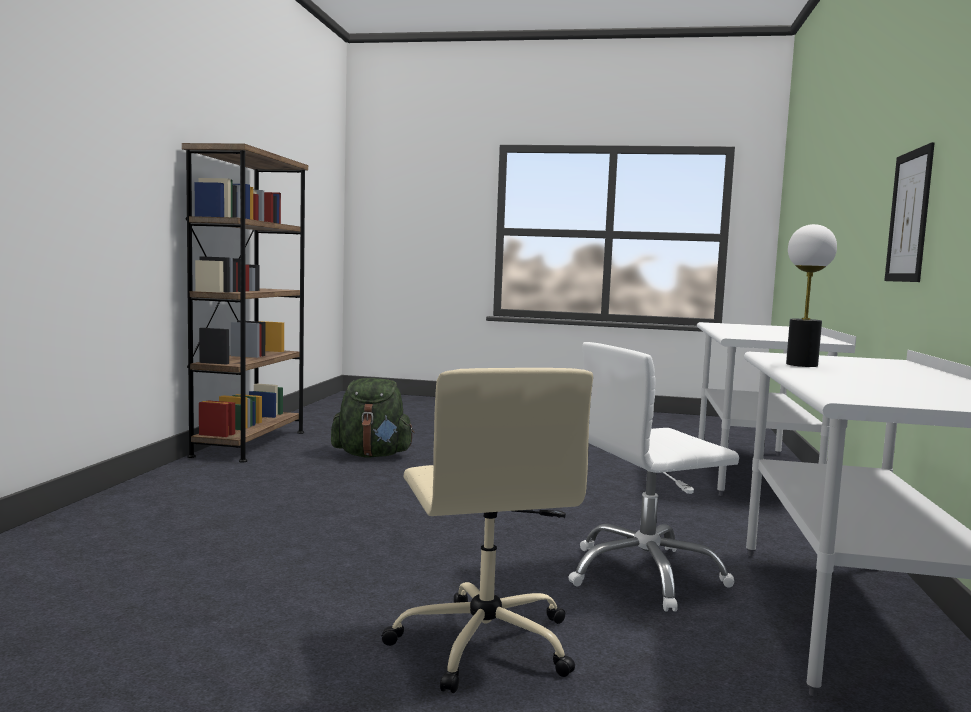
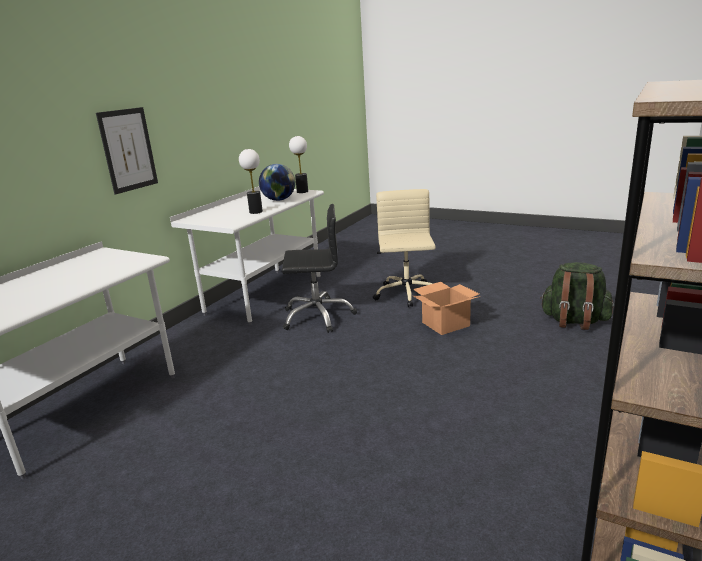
camera: 160 degrees left, 15 degrees up
(372, 455) = (443, 488): green backpack -> green backpack (574, 321)
(373, 571) = (445, 324): none -> cardboard box
(644, 575) = (317, 316): white office chair -> black office chair
(852, 381) = (279, 200): none -> globe
(881, 399) = (302, 191): none -> table lamp

